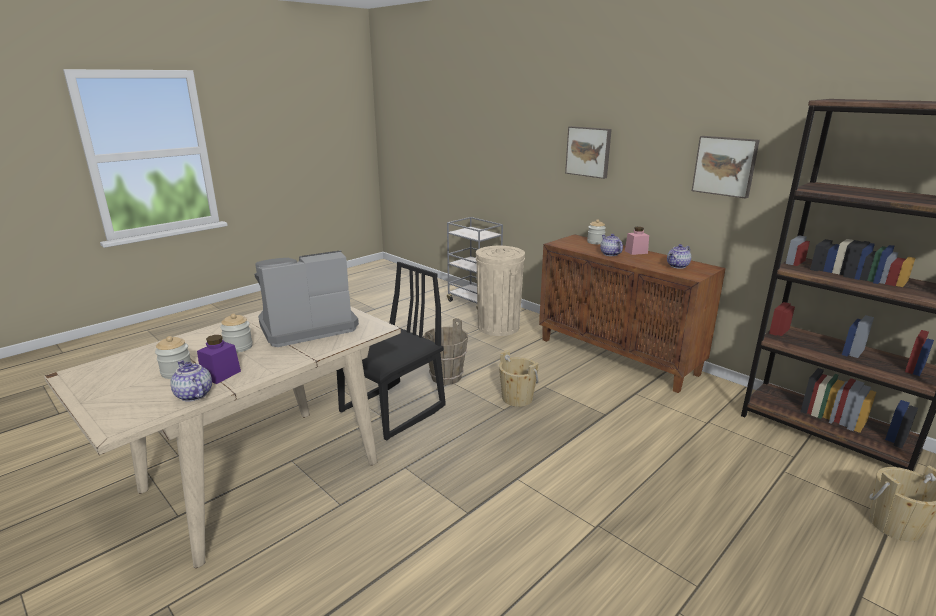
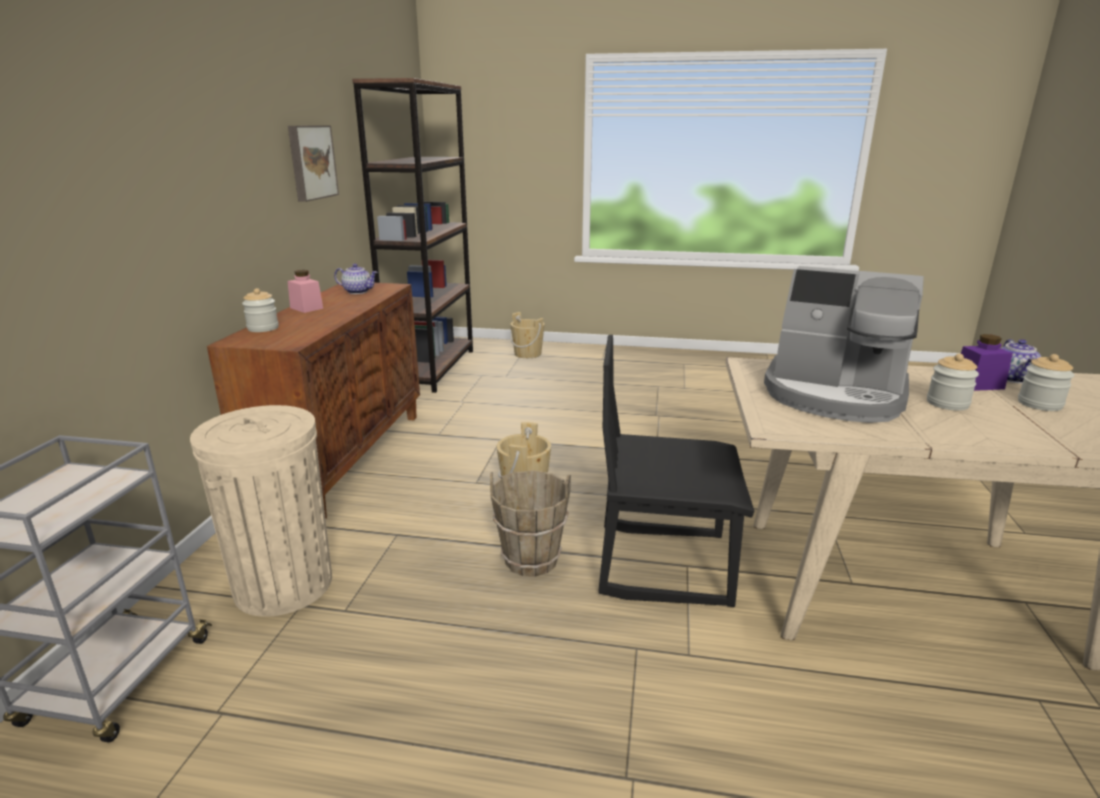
camera: 125 degrees left, 0 degrees up
(589, 151) = (172, 176): picture -> none
(609, 254) = (331, 315): teapot -> none

